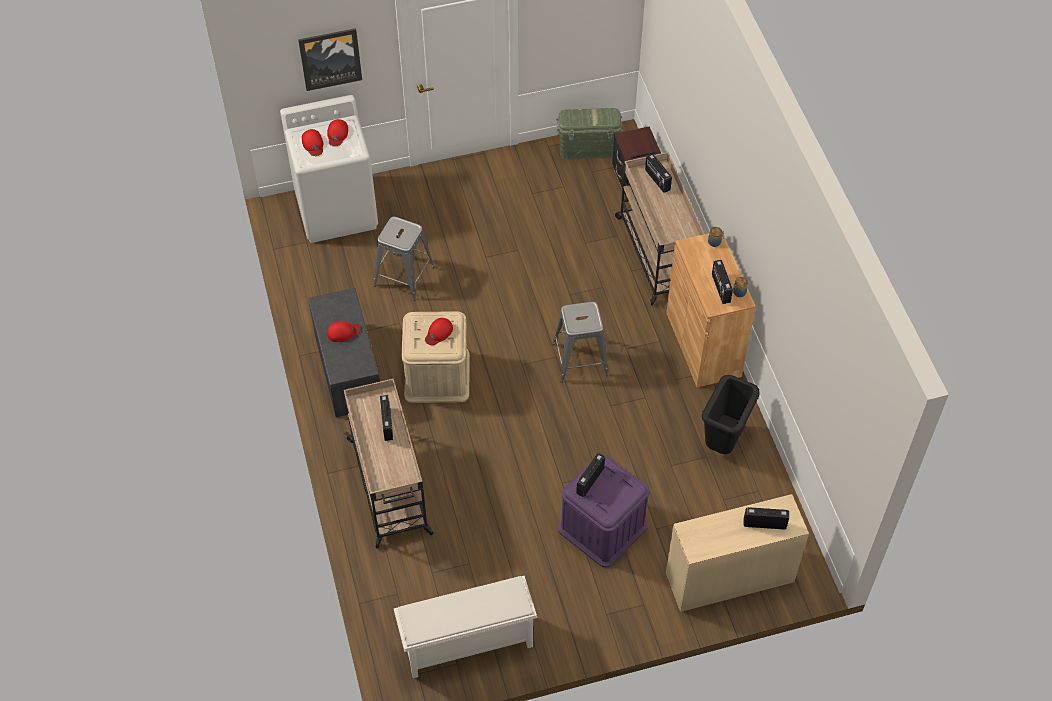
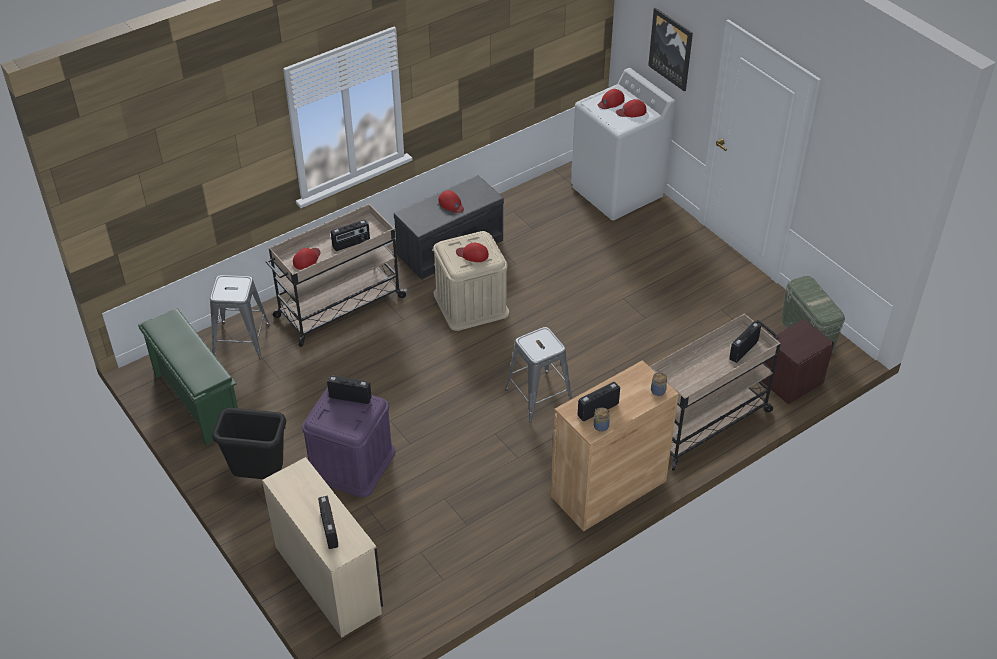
camera: 70 degrees right, 10 degrees down
(393, 468) = (307, 259): none -> red cap
(404, 276) = (569, 252): grey stool -> grey stool (242, 340)
(466, 645) = (196, 400): white shoe rack -> green shoe rack
(723, 442) = (491, 535): black trash can -> black trash can (258, 477)

